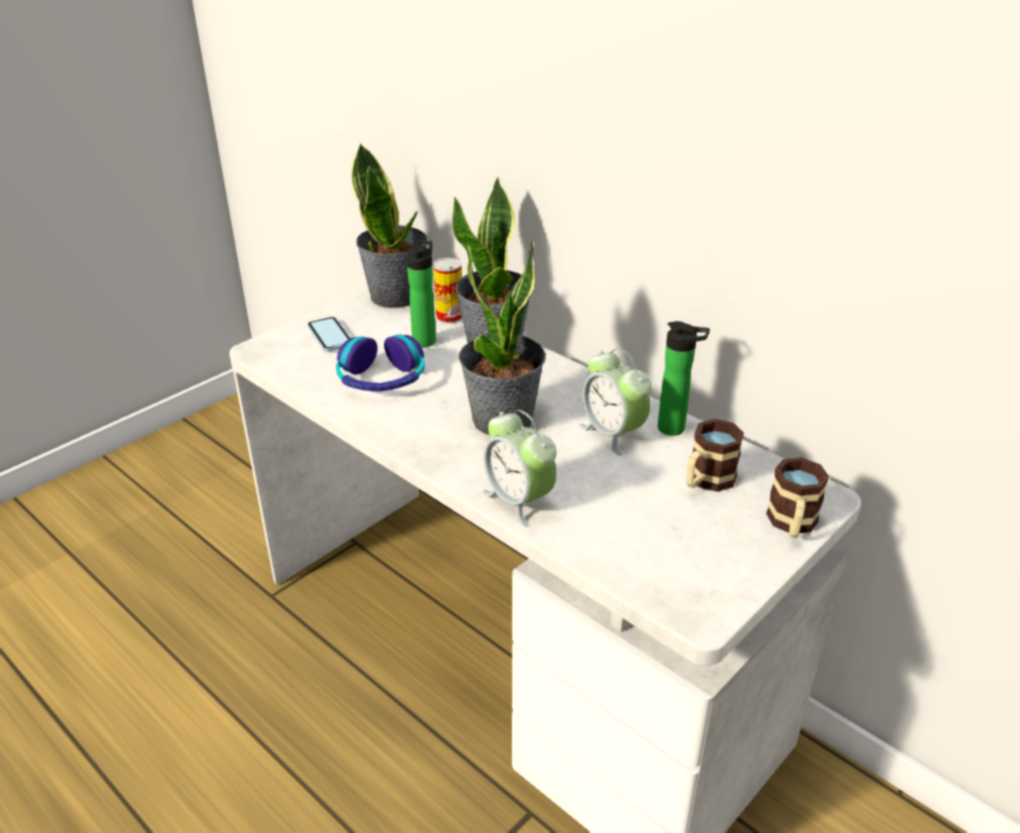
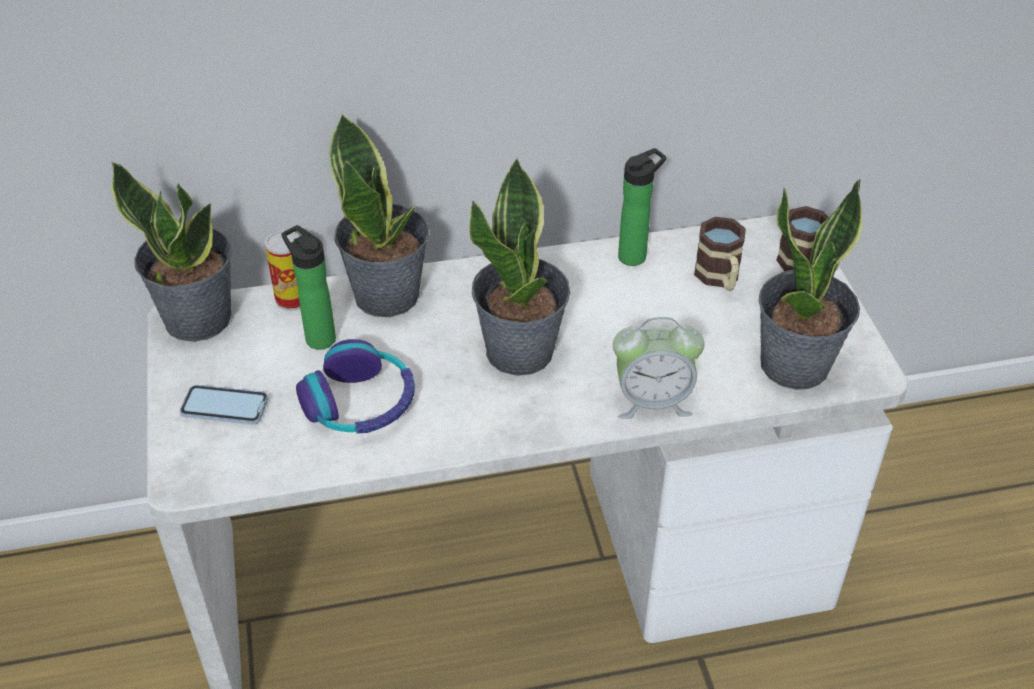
camera: 55 degrees left, 10 degrees up
(613, 434) = (608, 294): alarm clock -> none
(651, 564) = (795, 366): none -> potted plant

